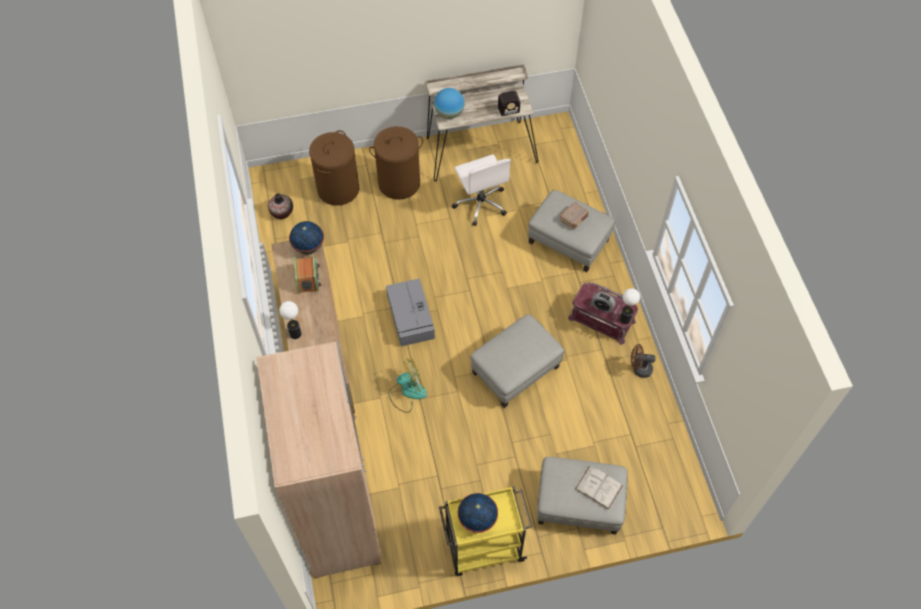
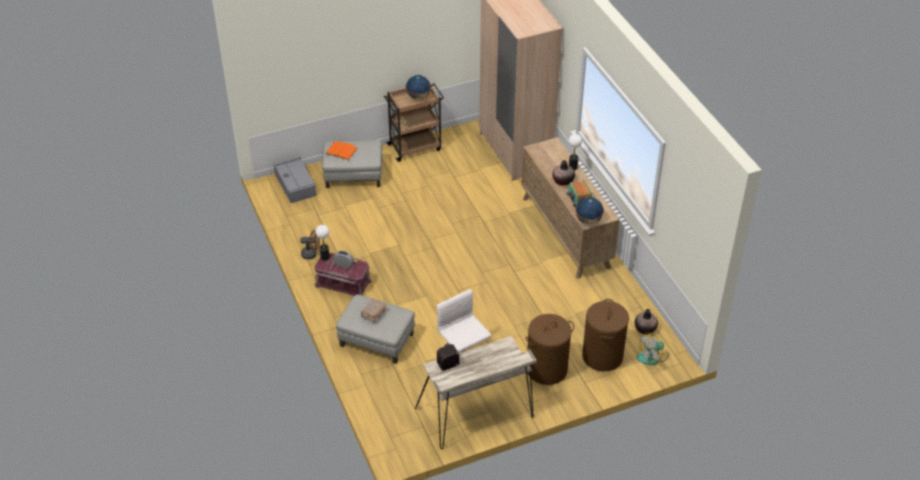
camera: 170 degrees right, 15 degrees down
(317, 312) = (563, 181): none -> vase
(407, 392) = (489, 218): fan -> fan (652, 357)
(410, 317) = (502, 265): grey storage box -> grey storage box (295, 184)
(449, 113) = (505, 352): globe -> none
(483, 548) = (415, 147): yellow cart -> brown cart
(515, 370) = (409, 241): grey ottoman -> none
(599, 487) = (341, 150): white book -> orange book

